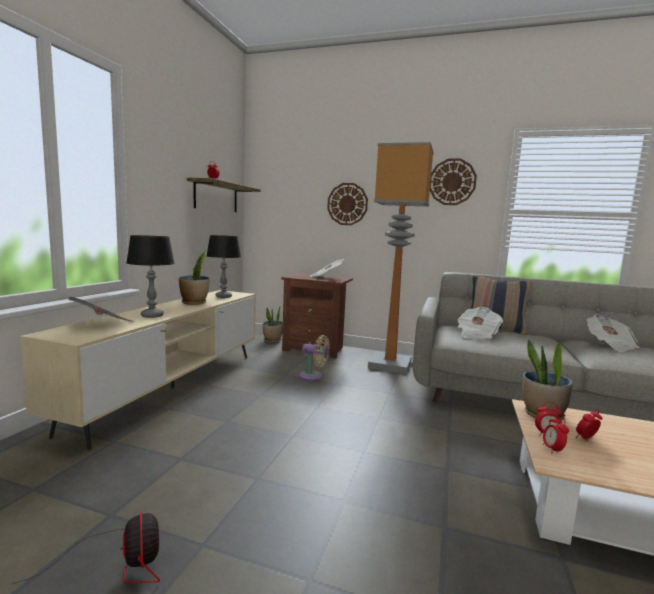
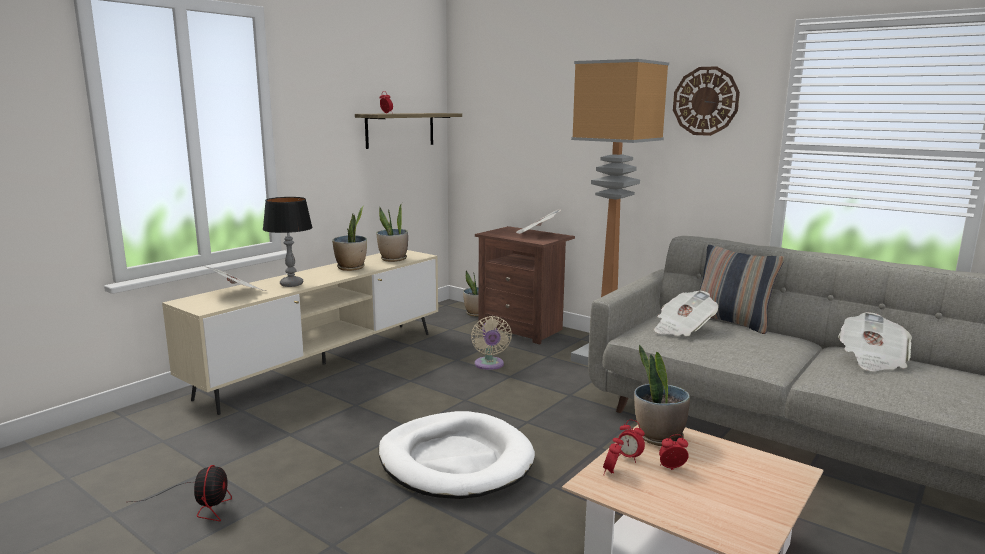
camera: 20 degrees right, 5 degrees up
(223, 296) = (393, 259): table lamp -> potted plant
(313, 376) = (489, 365): beige fan -> beige fan turned 45 degrees clockwise
(347, 204) = (568, 132): wall clock -> none
(353, 460) = (455, 460): none -> white dog bed

